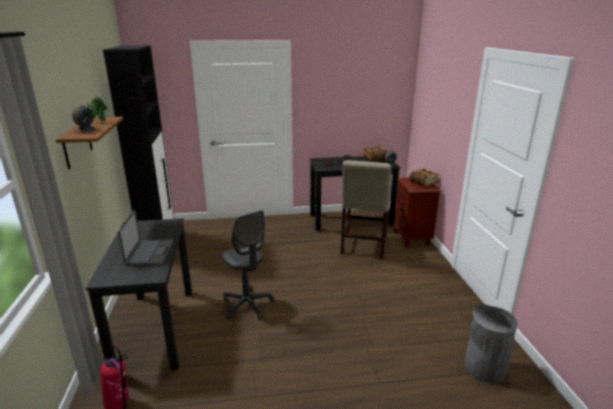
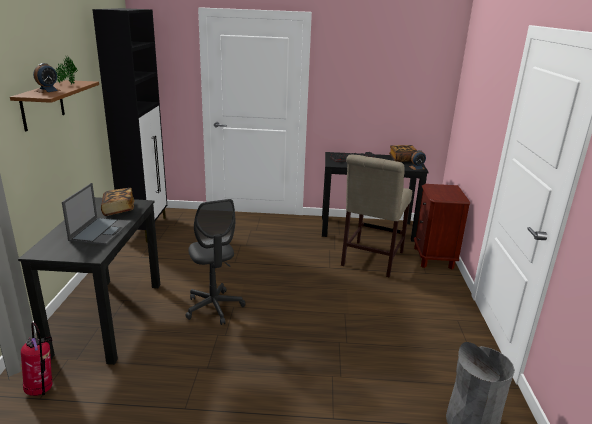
camera: 10 degrees right, 0 degrees up
(423, 183) = (452, 192): book -> book (118, 209)

